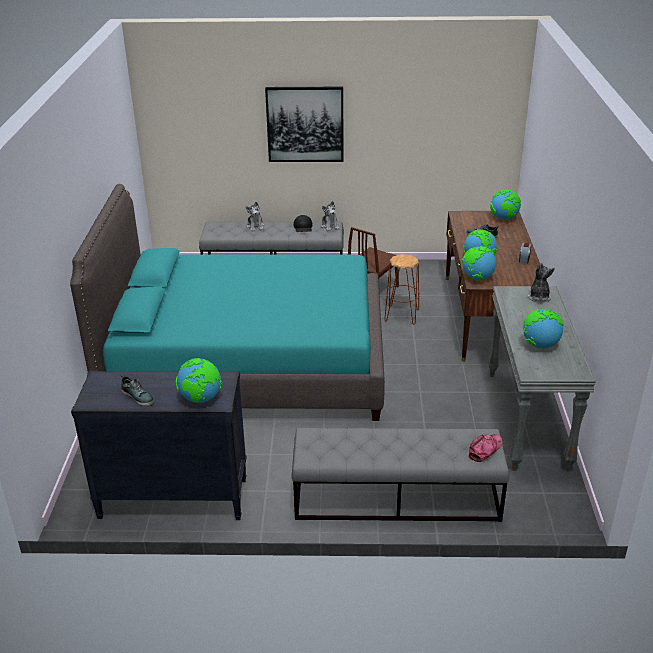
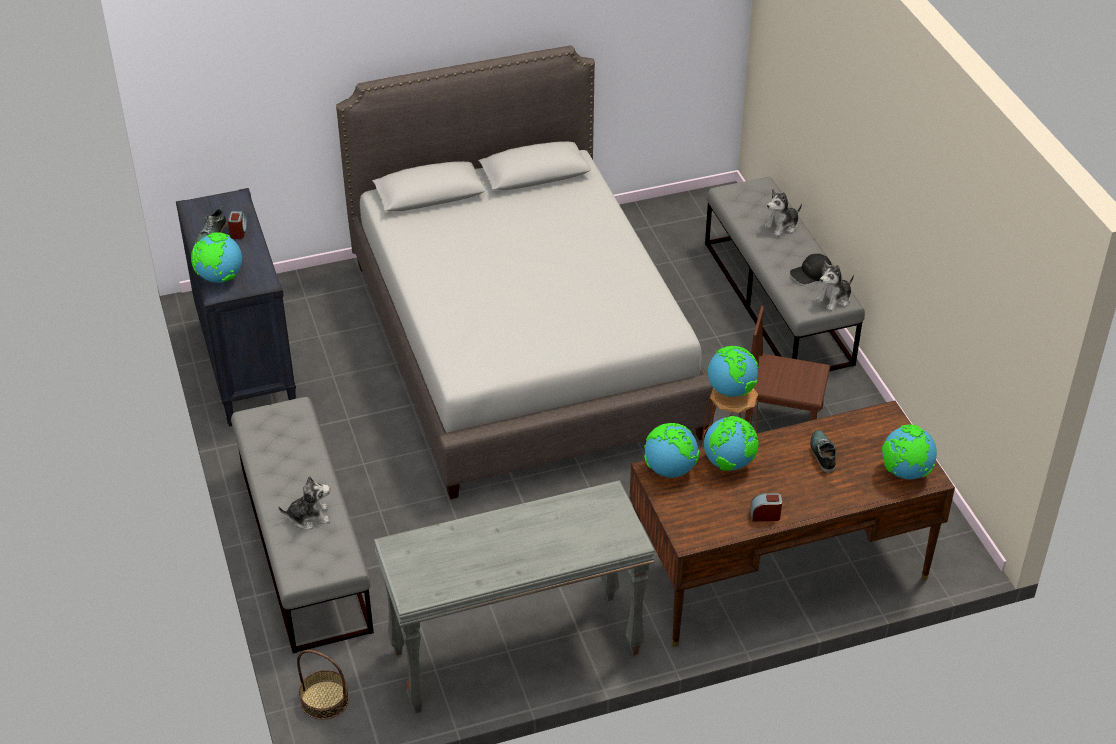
camera: 70 degrees right, 10 degrees up
(145, 382) = (238, 231): none -> alarm clock
(248, 363) = (523, 346): turquoise bed -> grey bed
(305, 124) = (863, 134): picture -> none
(485, 450) = (314, 566): cap -> none
(538, 297) = (608, 533): plush toy -> plush toy (309, 517)
(540, 345) = (468, 548): globe -> globe (731, 390)
(550, 512) = (324, 700): none -> basket

